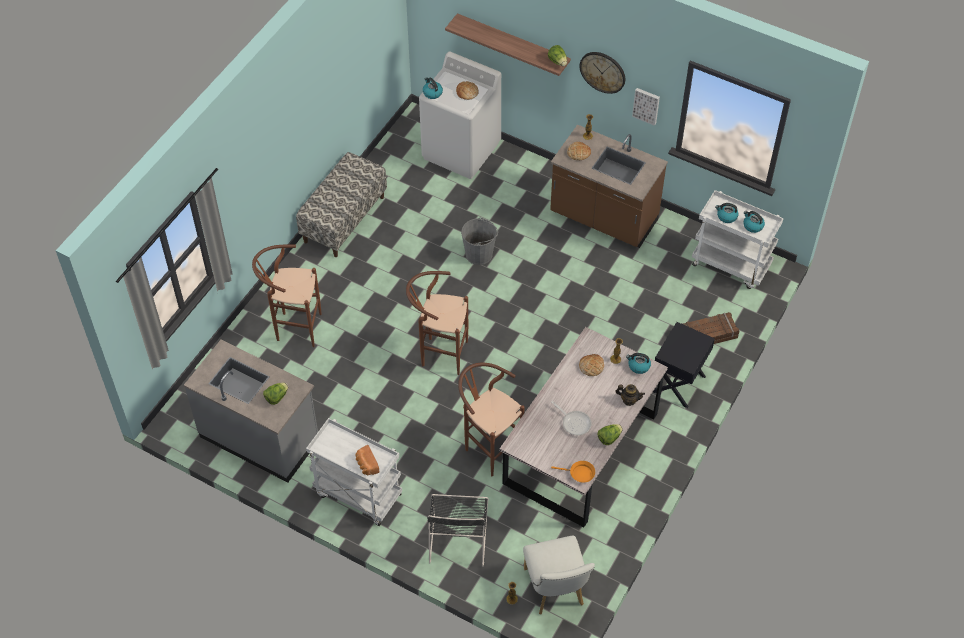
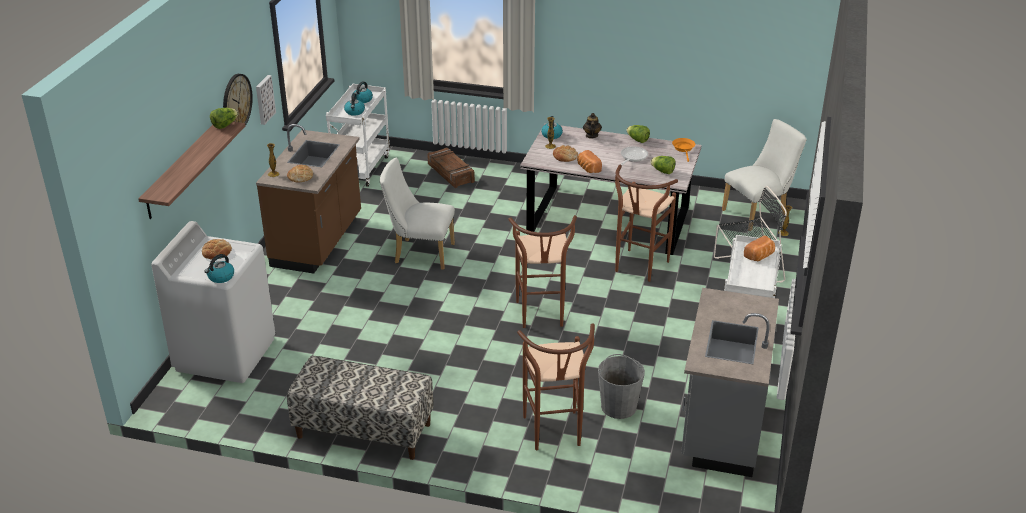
camera: 105 degrees left, 20 degrees down
(276, 397) = (735, 309): lettuce -> lettuce (662, 171)
(479, 254) = (391, 313): grey bucket -> grey bucket (618, 406)
(562, 378) = (587, 168): none -> bread
(563, 286) = (419, 253): none -> white chair
(679, 384) = (511, 180): black nightstand -> none

